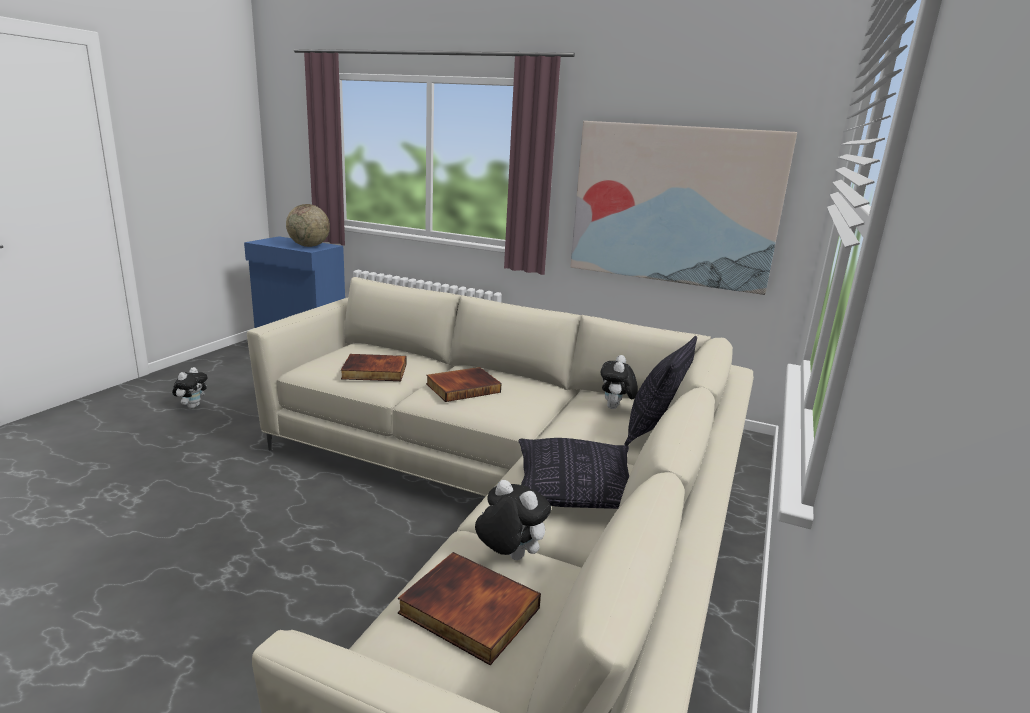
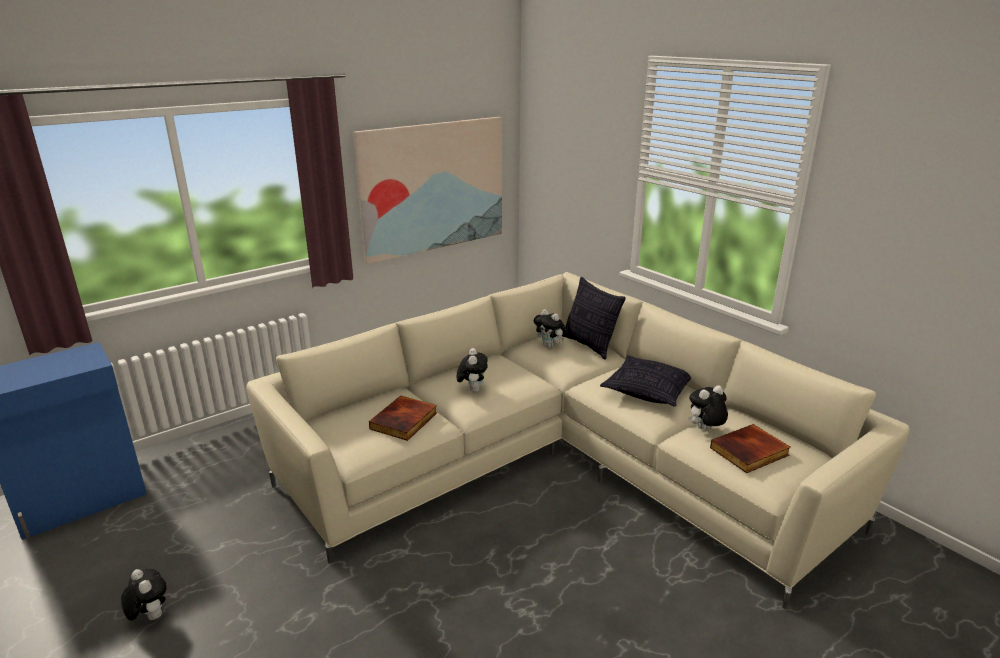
camera: 60 degrees left, 5 degrees up
(309, 246) = (71, 361): globe -> none
(463, 387) = (472, 389): book -> plush toy

